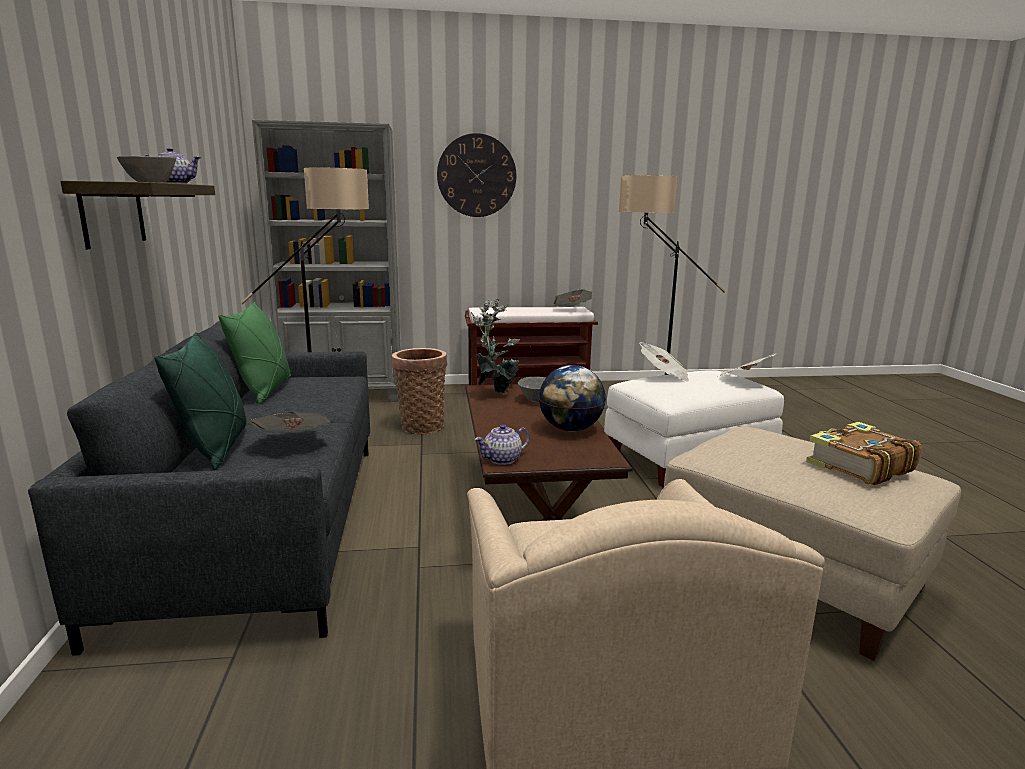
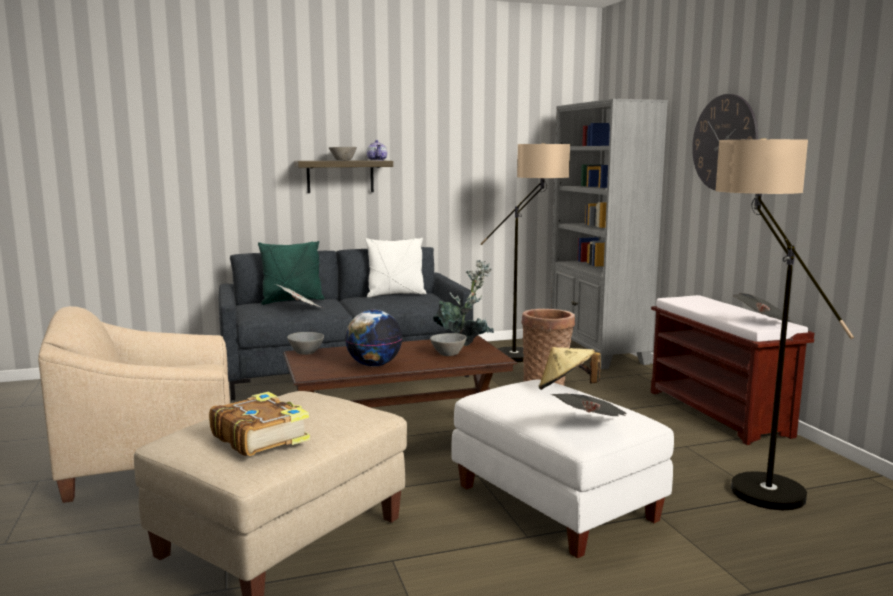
camera: 80 degrees right, 5 degrees down
(264, 390) = (396, 294): green pillow -> white pillow
(503, 459) = (306, 353): teapot -> grey bowl
(664, 376) = (566, 389): newspaper -> beige hat

